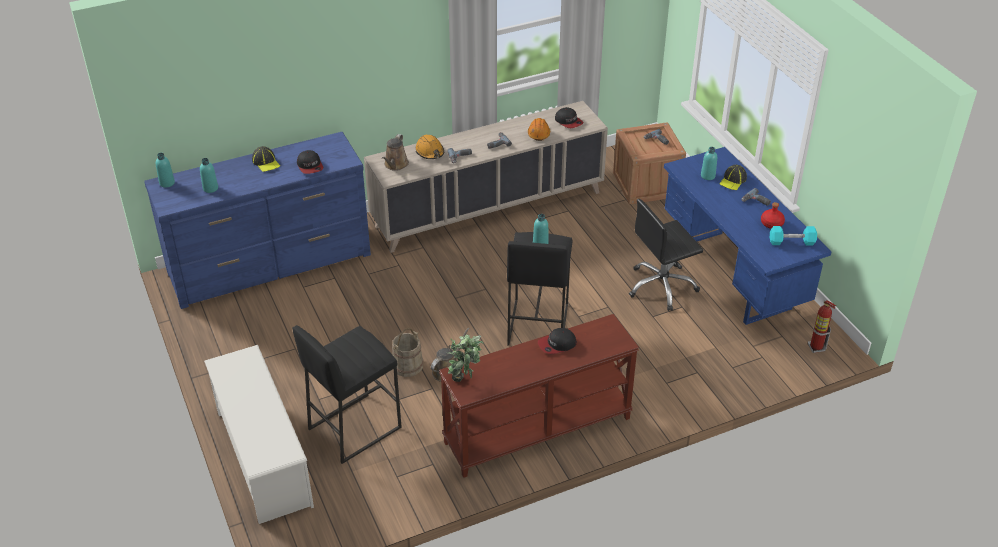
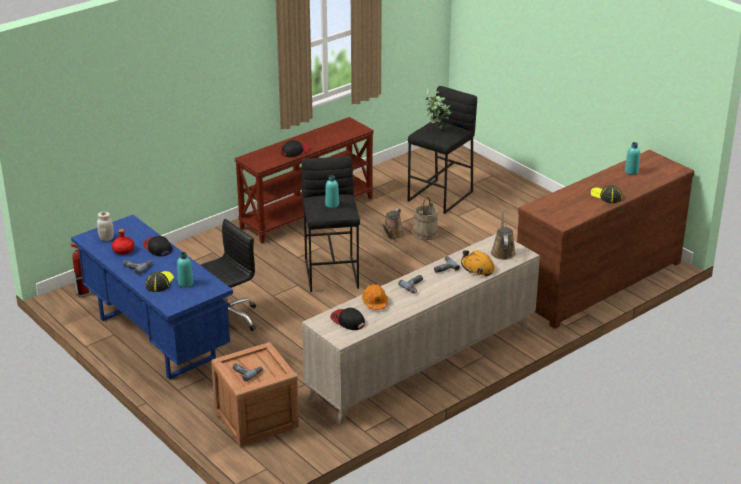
camera: 165 degrees right, 10 degrees down
(167, 183) = (672, 170): turquoise bottle -> none
(263, 458) = (491, 175): white shoe rack -> none
(270, 264) = (597, 282): blue dresser -> brown dresser
(310, 166) = (564, 199): cap -> cap (157, 248)
(465, 379) = (353, 128): potted plant -> potted plant (436, 130)
(791, 242) = (106, 239): turquoise dumbbell -> white jar

